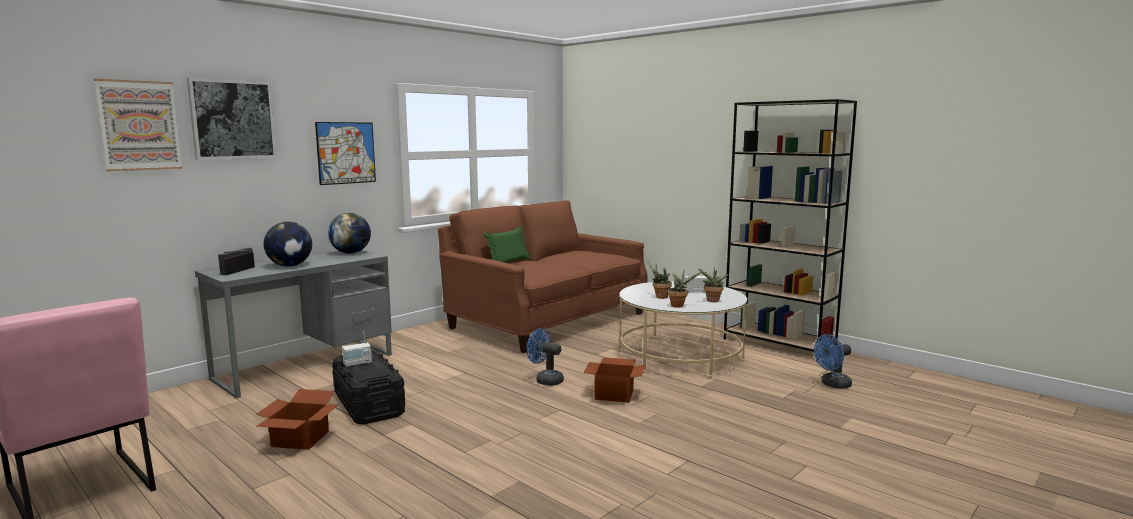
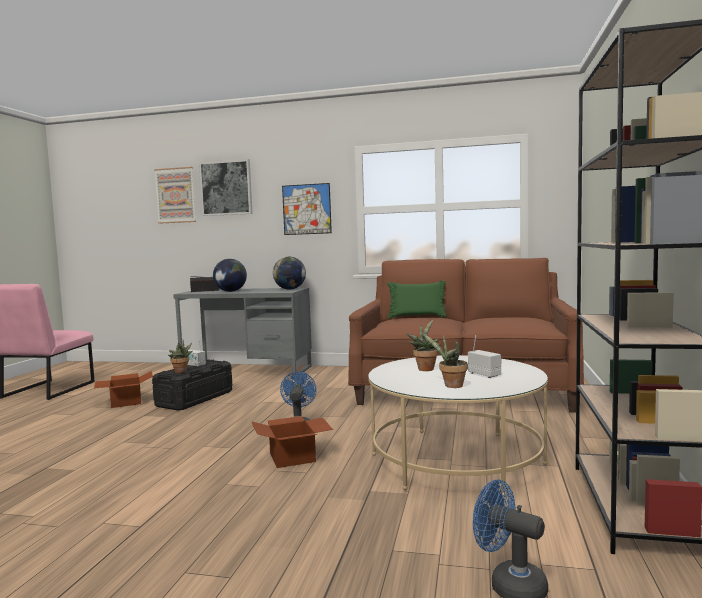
camera: 60 degrees right, 5 degrees down
(679, 305) = (399, 379): potted plant -> potted plant (181, 372)

